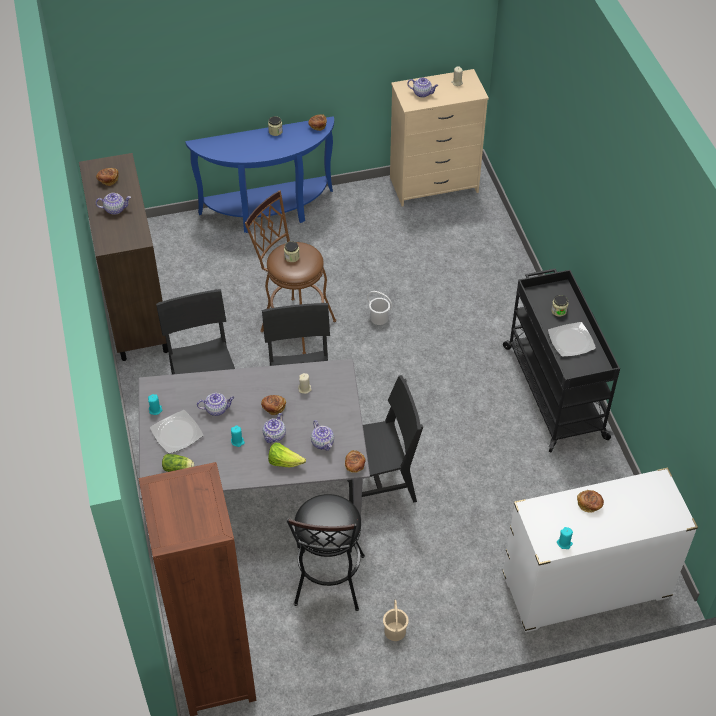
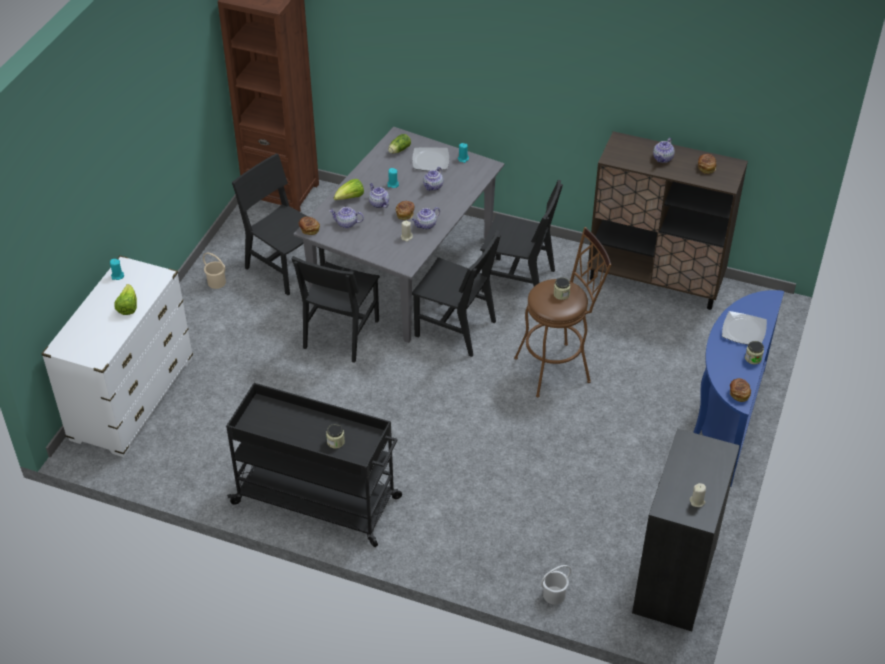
camera: 125 degrees right, 5 degrees down
(328, 586) = (285, 268): black stool -> black chair
(379, 318) = (514, 427): white bucket -> white bucket (553, 595)
(422, 93) = (699, 460): teapot -> teapot (426, 225)
(434, 185) = (673, 579): beige dresser -> black dresser
(571, 341) = (295, 428): plate -> plate (744, 331)
(589, 504) = (128, 307): bread -> lettuce

